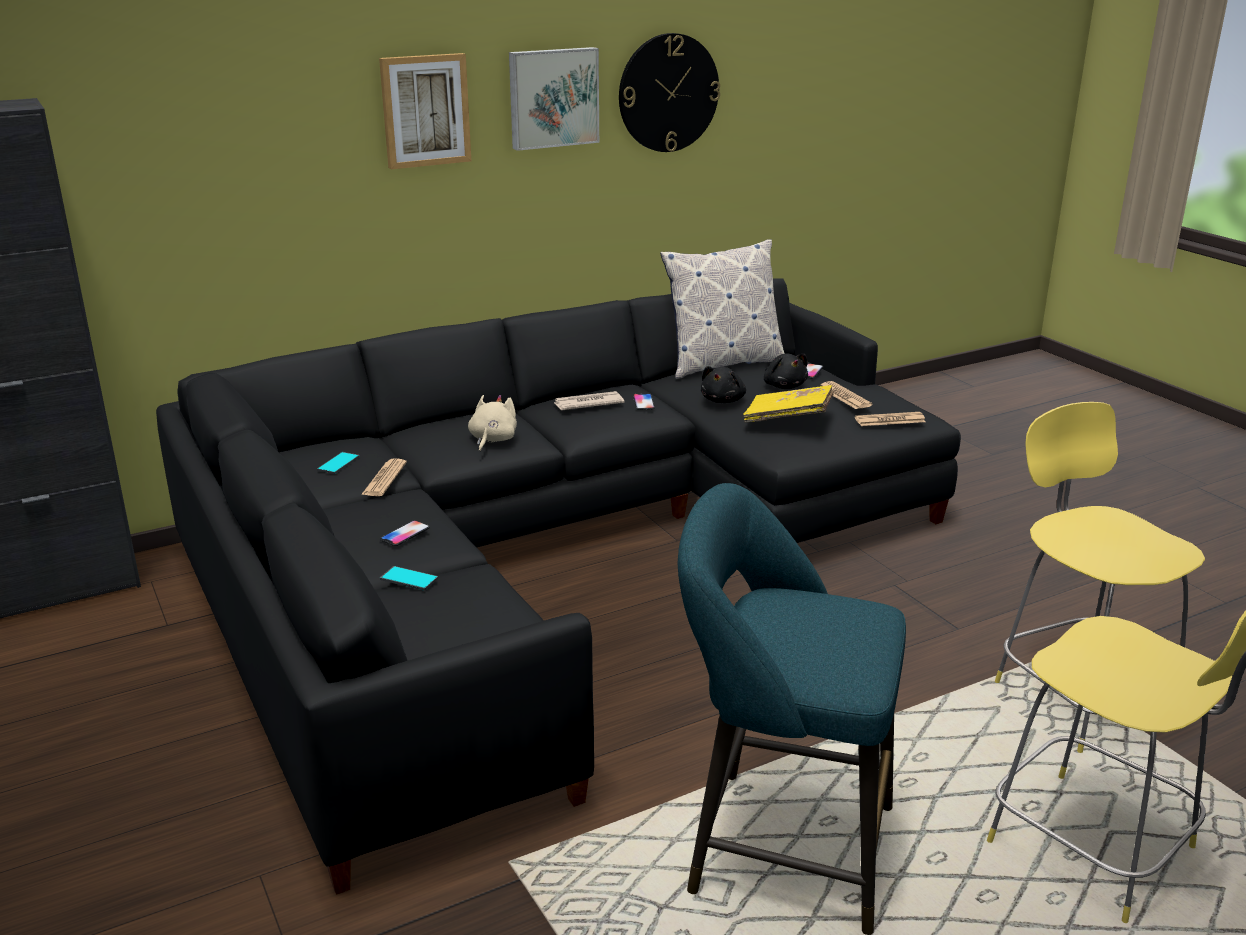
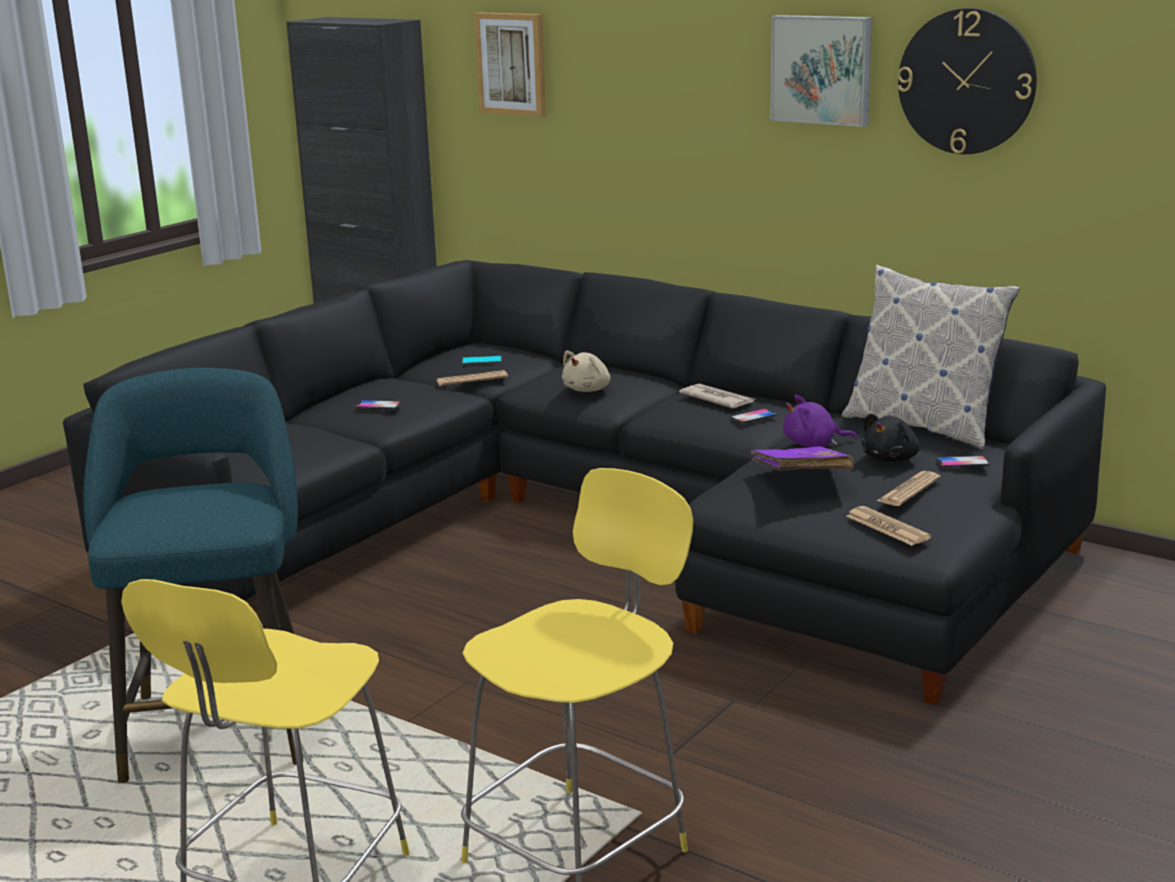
camera: 65 degrees right, 5 degrees down
(409, 579) = (310, 424): phone -> none
(425, 110) = (693, 66): picture -> picture (512, 63)
(492, 440) = (588, 389): beige plush toy -> beige plush toy turned 135 degrees clockwise
(723, 400) = (813, 445): black plush toy -> purple plush toy
(788, 418) = (800, 477): yellow book -> purple book

